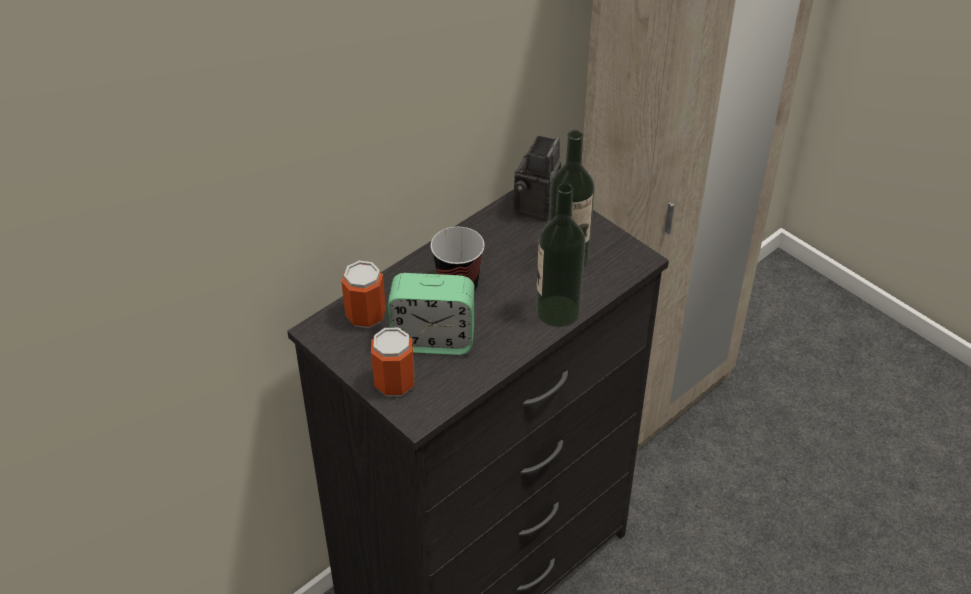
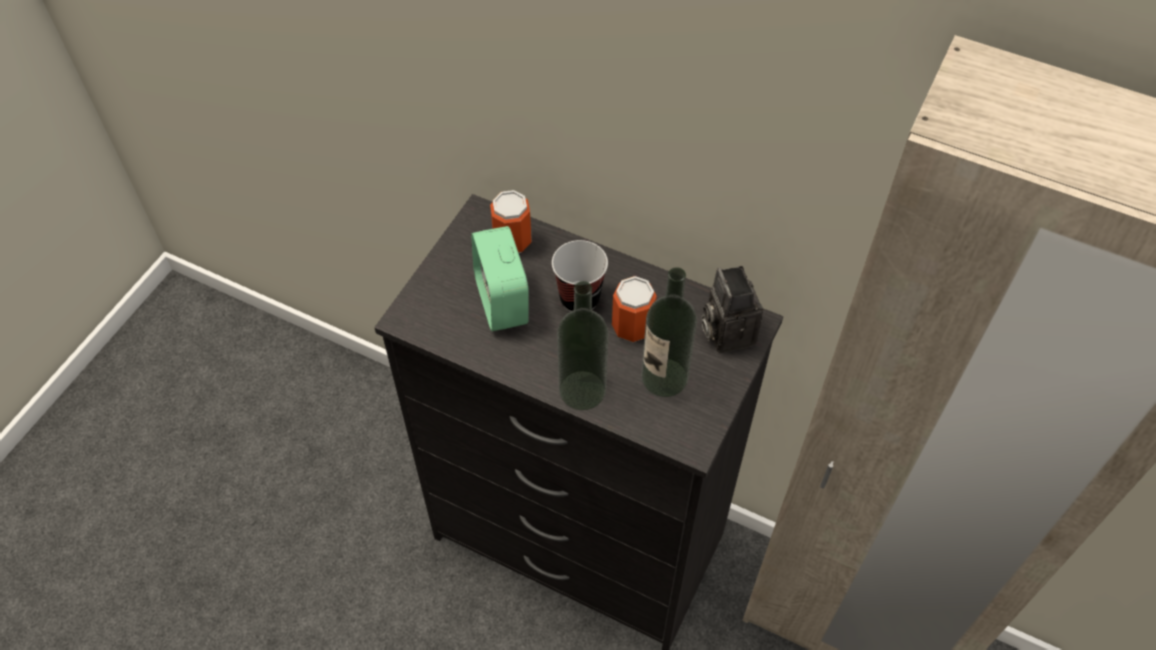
camera: 70 degrees right, 10 degrees up
(394, 383) = (438, 289): can -> can (632, 327)
(538, 209) = (725, 331): camera -> camera turned 75 degrees clockwise

